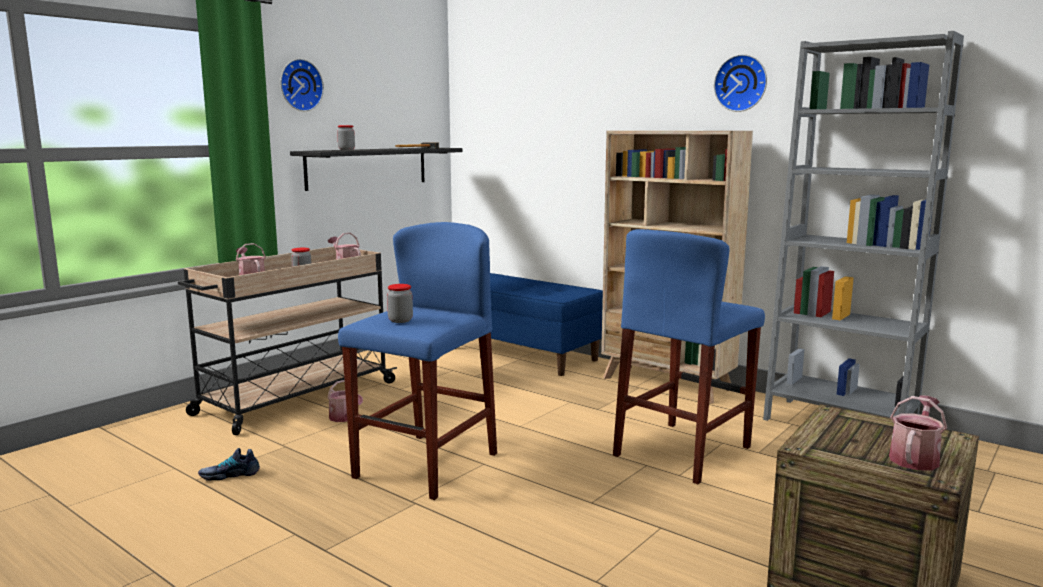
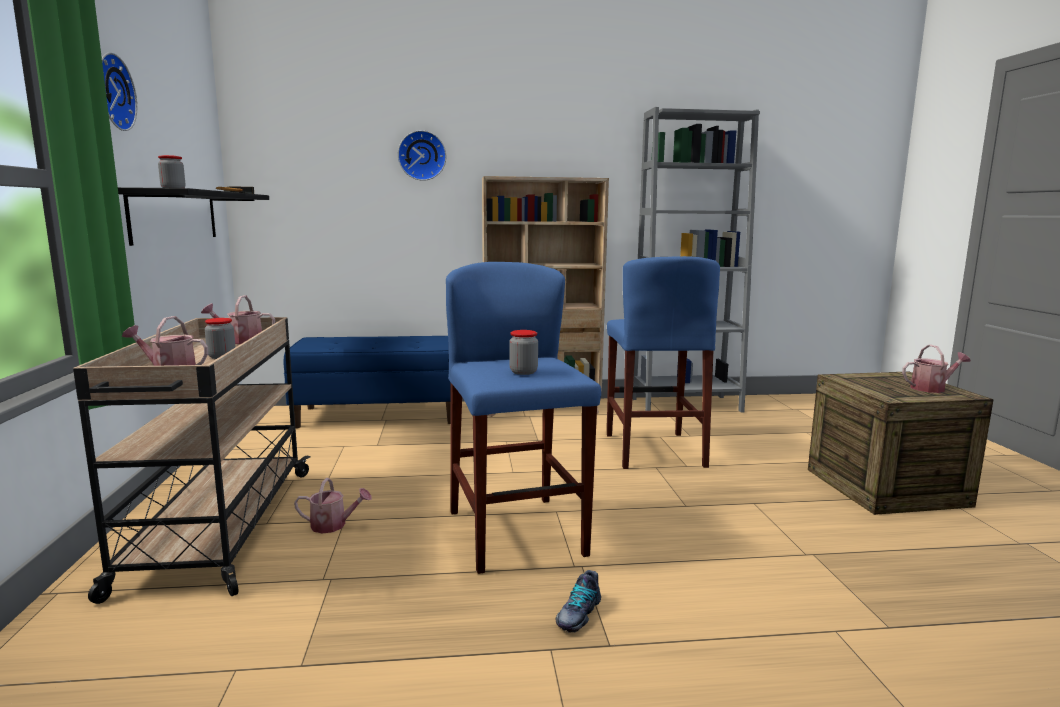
camera: 45 degrees left, 0 degrees up
(229, 474) = (335, 637): shoe -> shoe (578, 613)
(741, 83) = (582, 139): wall clock -> wall clock (422, 156)
(915, 458) = (931, 388): watering can -> watering can turned 90 degrees clockwise

